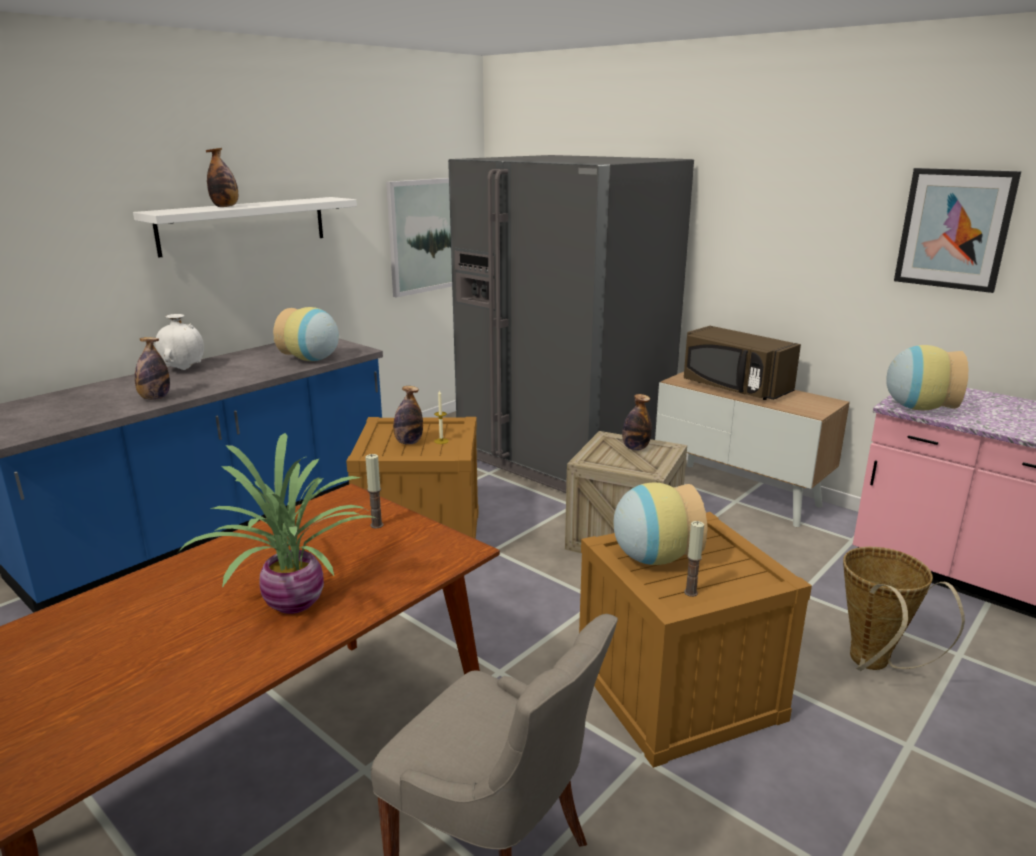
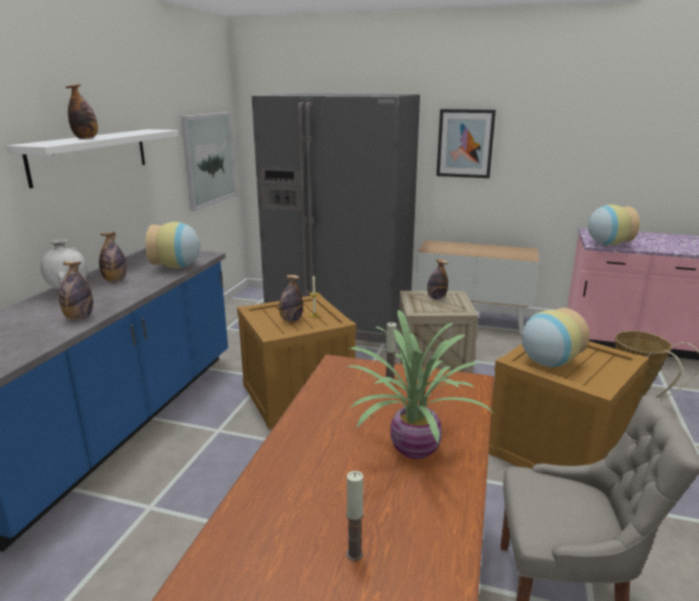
camera: 25 degrees left, 0 degrees up
(236, 365) = (115, 280): none -> bottle
(690, 592) = (594, 378): candle -> candle (354, 554)
(734, 388) = (466, 249): brown microwave -> none
(954, 229) = (598, 133): picture -> picture (465, 143)

